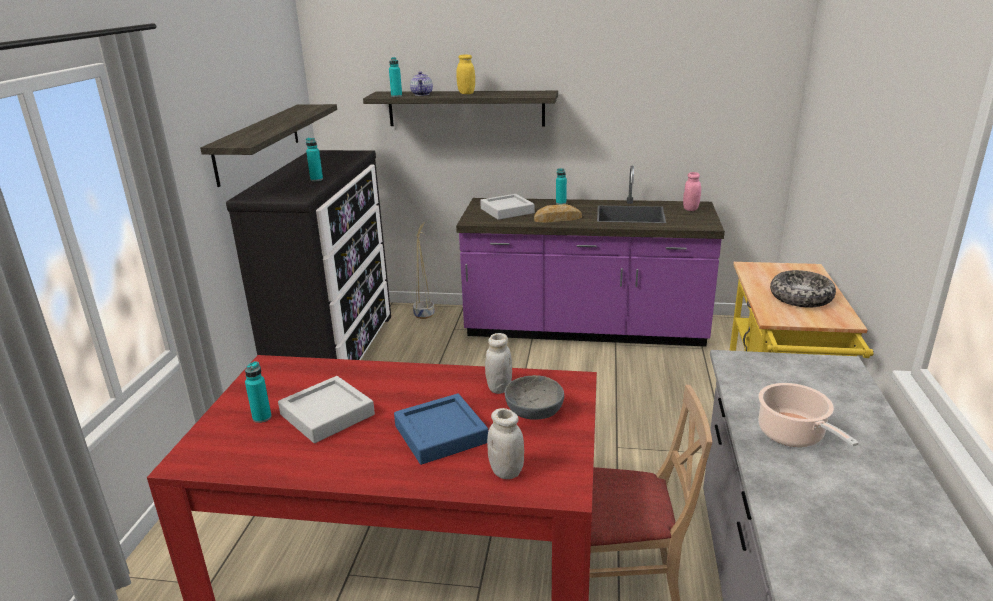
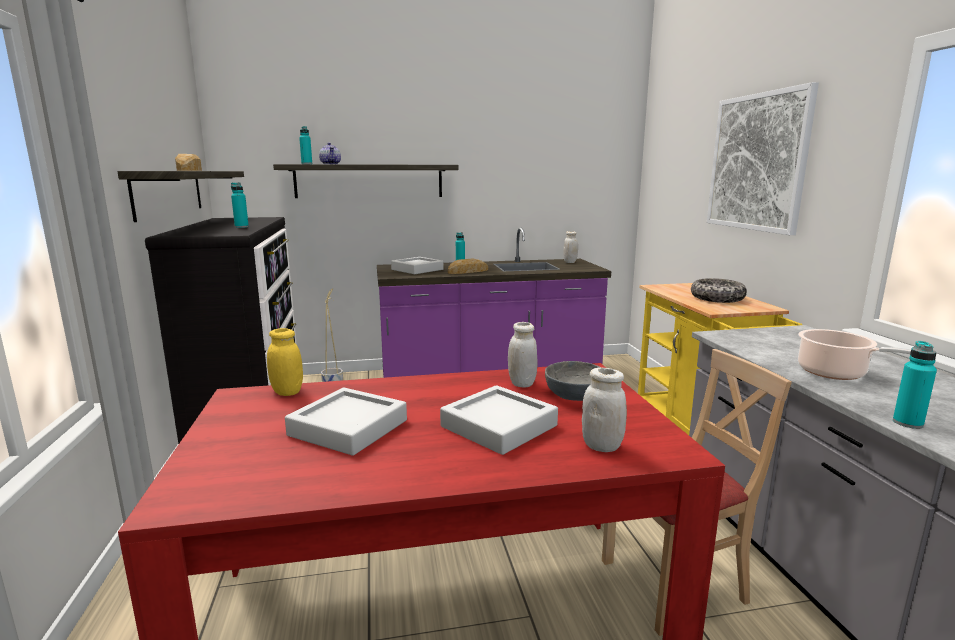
camera: 20 degrees left, 10 degrees down
(262, 417) = (263, 441): turquoise bottle -> turquoise bottle (907, 423)
(273, 124) = (190, 170): none -> bread
(441, 434) = (499, 426): blue tray -> grey tray
(466, 93) = (373, 164): yellow jar -> yellow jar (287, 392)
(690, 209) = (570, 262): pink jar -> white jar
(878, 136) = (757, 162): none -> picture

